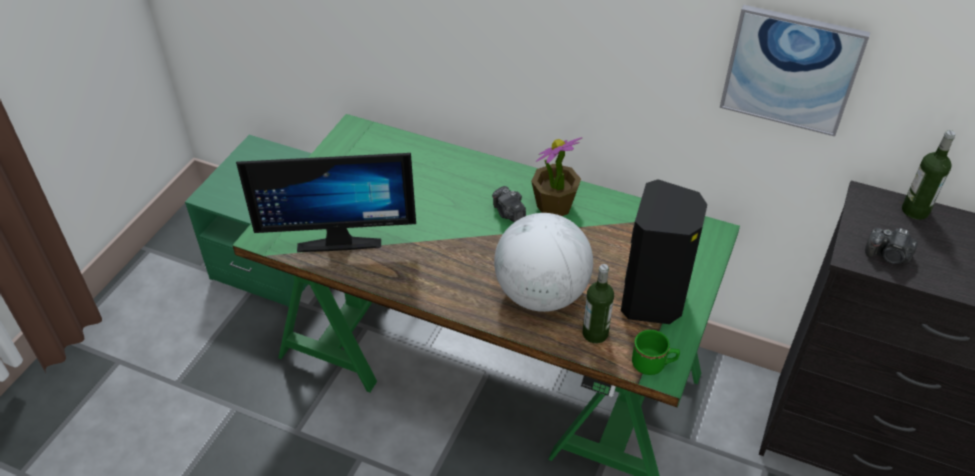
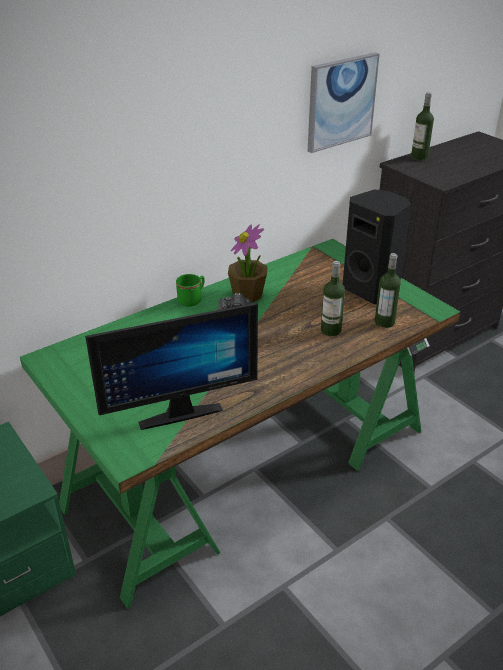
camera: 60 degrees left, 10 degrees down
(339, 238) = (178, 410): monitor -> monitor turned 45 degrees clockwise
(541, 294) = (331, 330): globe -> bottle
(653, 364) = (427, 310): green mug -> green mug (192, 299)
(888, 256) = (449, 175): camera -> none

